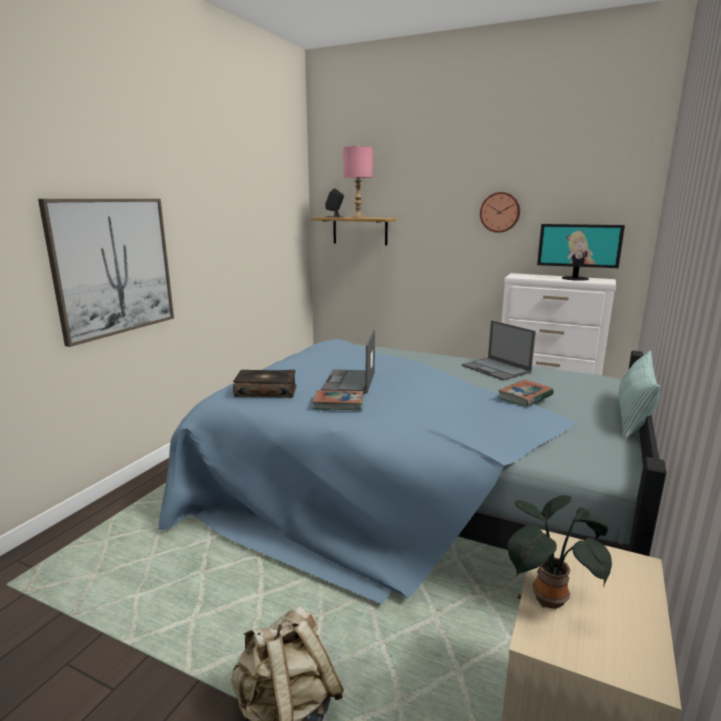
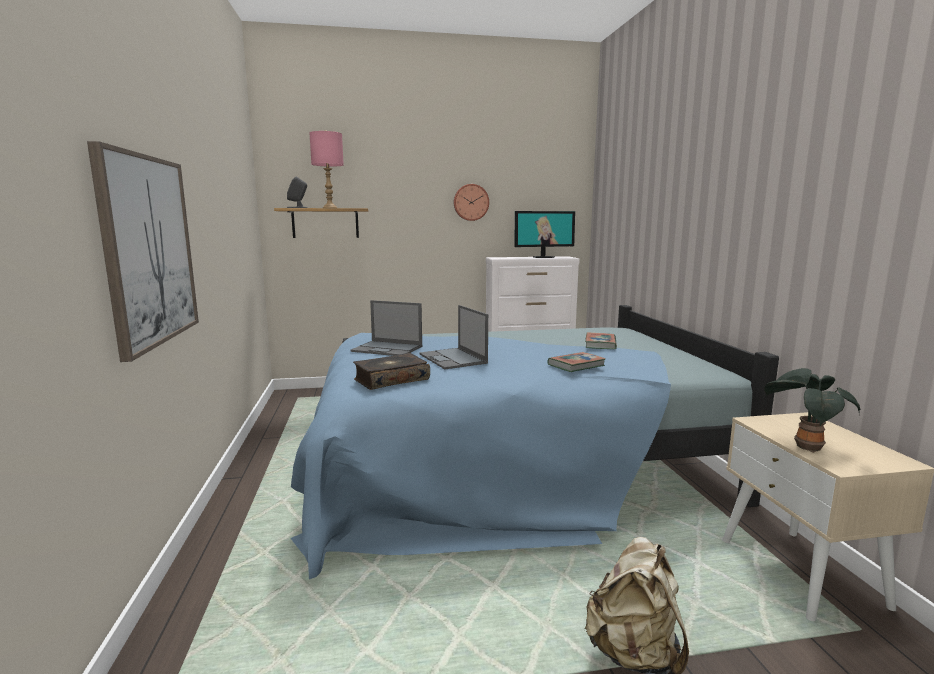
camera: 35 degrees left, 5 degrees down
(339, 403) = (481, 374): book -> book (576, 365)
(496, 369) = (539, 333): laptop -> laptop (388, 349)
(633, 417) = (672, 345): pillow -> none

